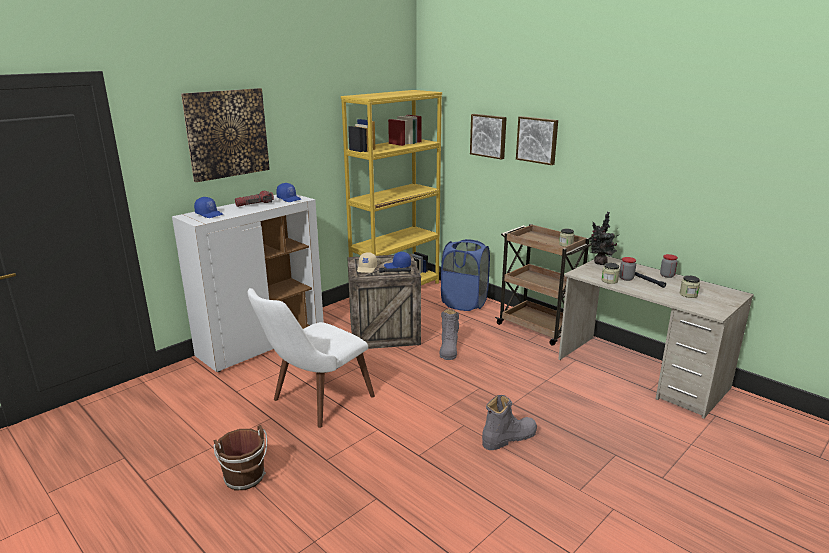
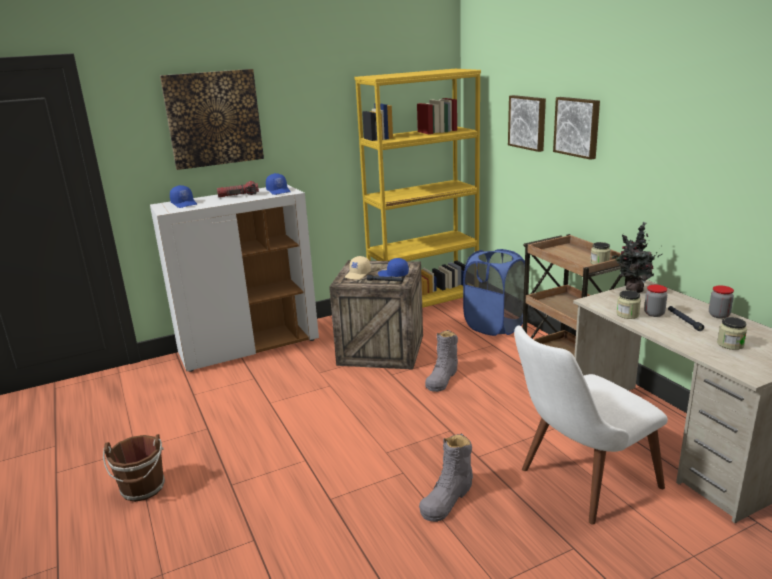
camera: 20 degrees right, 0 degrees up
(314, 403) = (259, 419): white chair -> white chair (577, 484)
(509, 438) = (447, 498): grey boot -> grey boot turned 135 degrees clockwise

